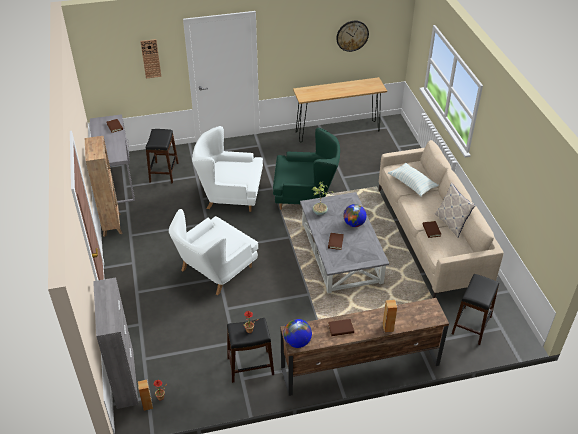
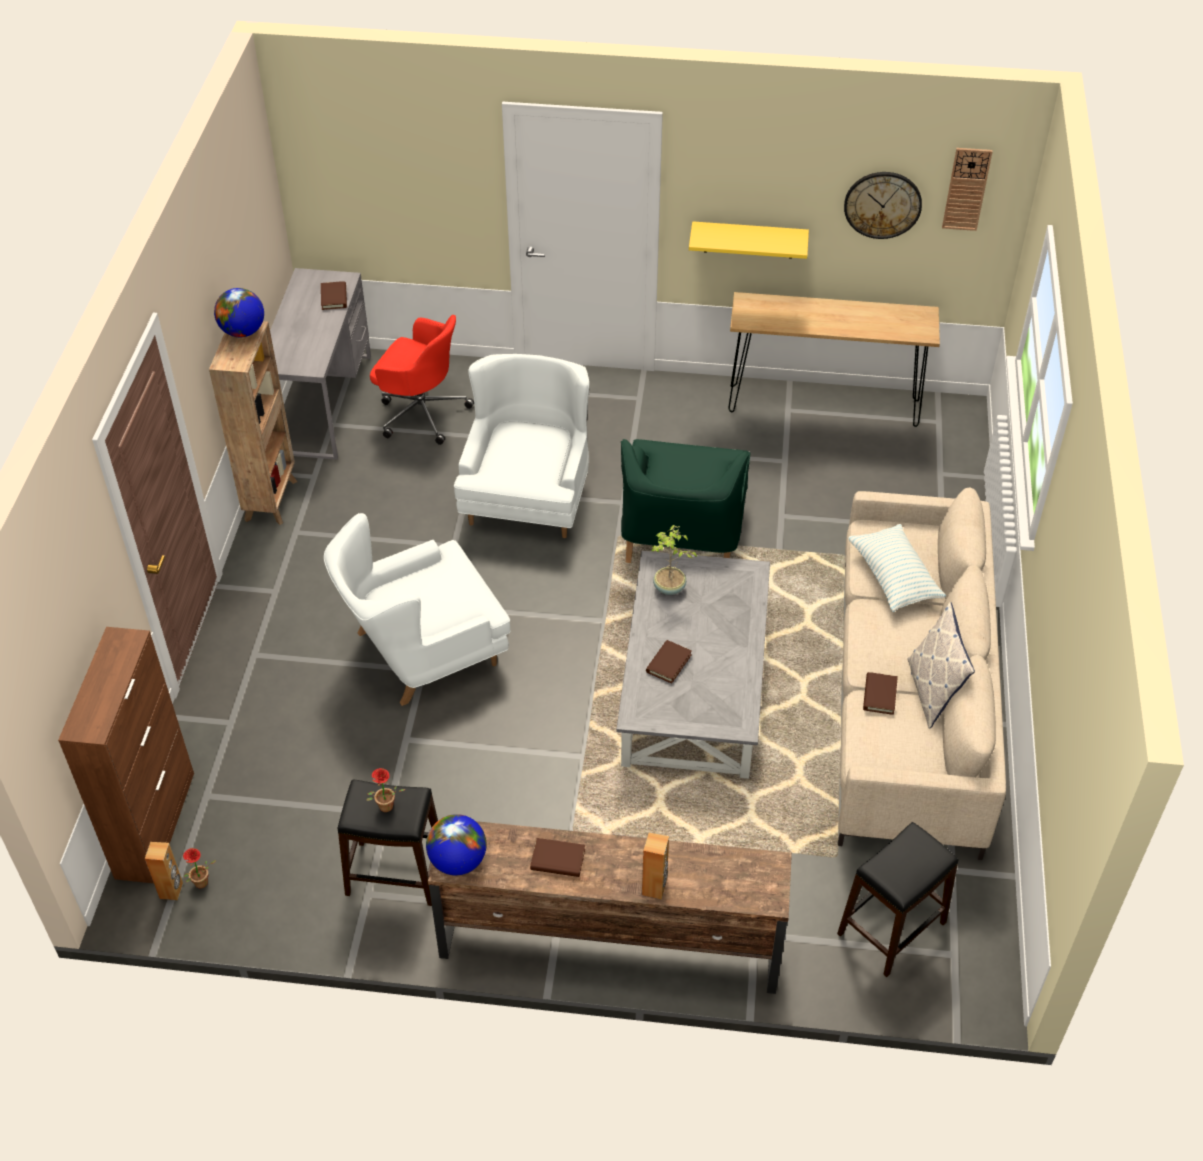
camera: 20 degrees right, 5 degrees up
(125, 378) = (155, 824): grey cabinet -> brown cabinet
(151, 58) = (429, 171): wall clock -> wall clock (966, 189)
(164, 172) = (421, 412): black stool -> red office chair
(230, 195) = (529, 495): white armchair -> white armchair turned 75 degrees clockwise
(297, 63) = (749, 240): none -> yellow shelf
(305, 195) = (681, 537): green armchair -> green armchair turned 75 degrees clockwise
(354, 224) = (728, 633): globe -> globe (243, 331)

